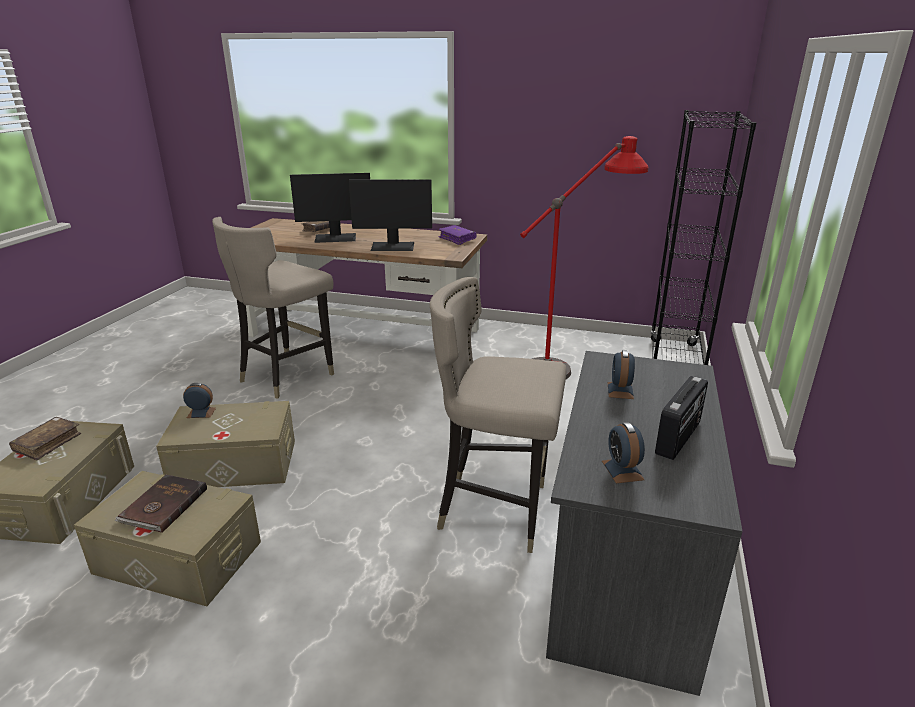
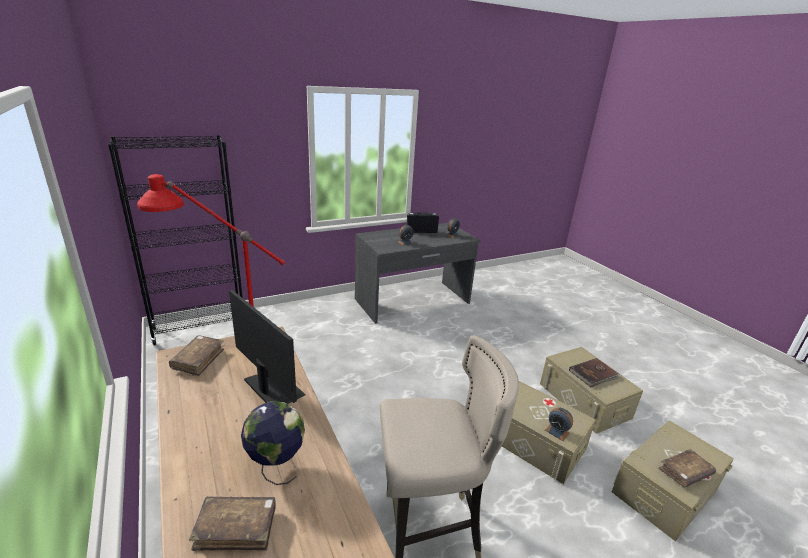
camera: 135 degrees left, 0 degrees up
(335, 238) = (276, 466): monitor -> globe
(457, 239) = (198, 360): purple book -> brown book
(495, 510) = (426, 335): beige stool -> none

